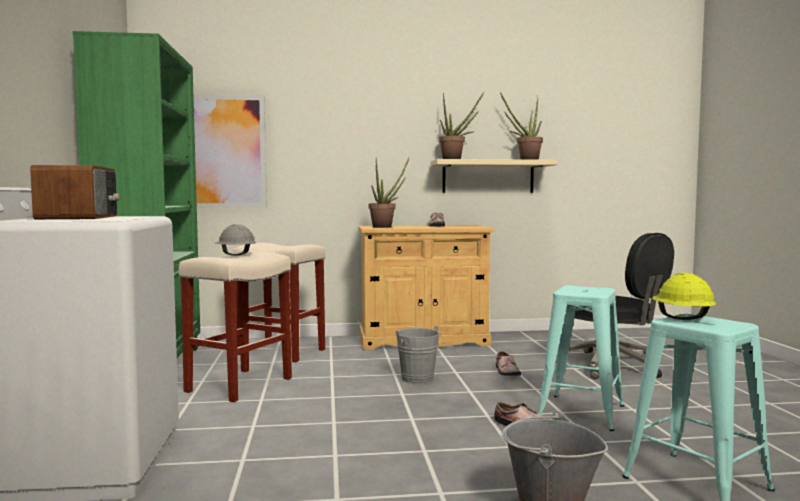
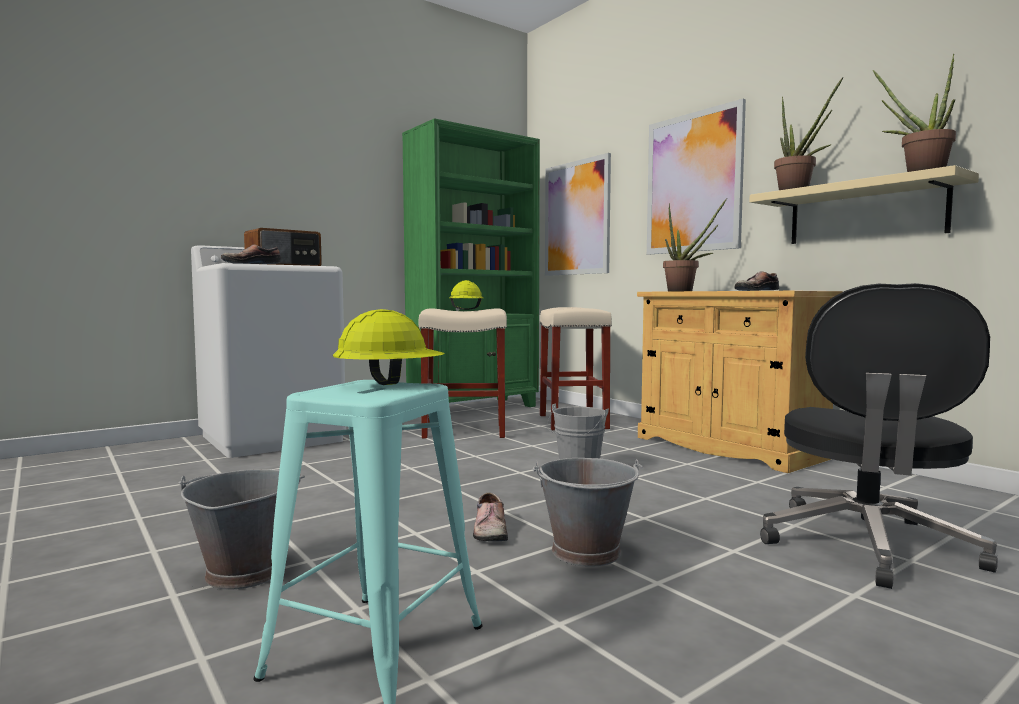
camera: 60 degrees right, 0 degrees up
(235, 255) = (466, 309): grey hard hat -> yellow hard hat
(359, 138) = (693, 183): none -> picture
(506, 371) = (687, 495): shoe -> shoe (250, 264)
(581, 412) = (587, 552): turquoise stool -> grey bucket

